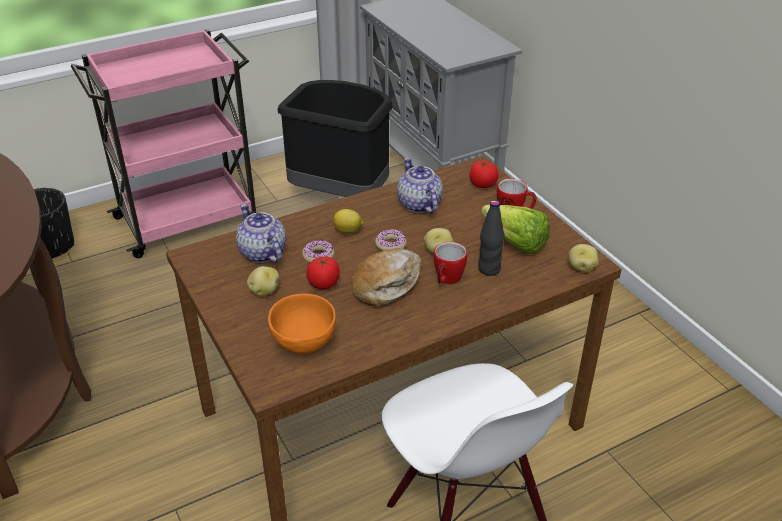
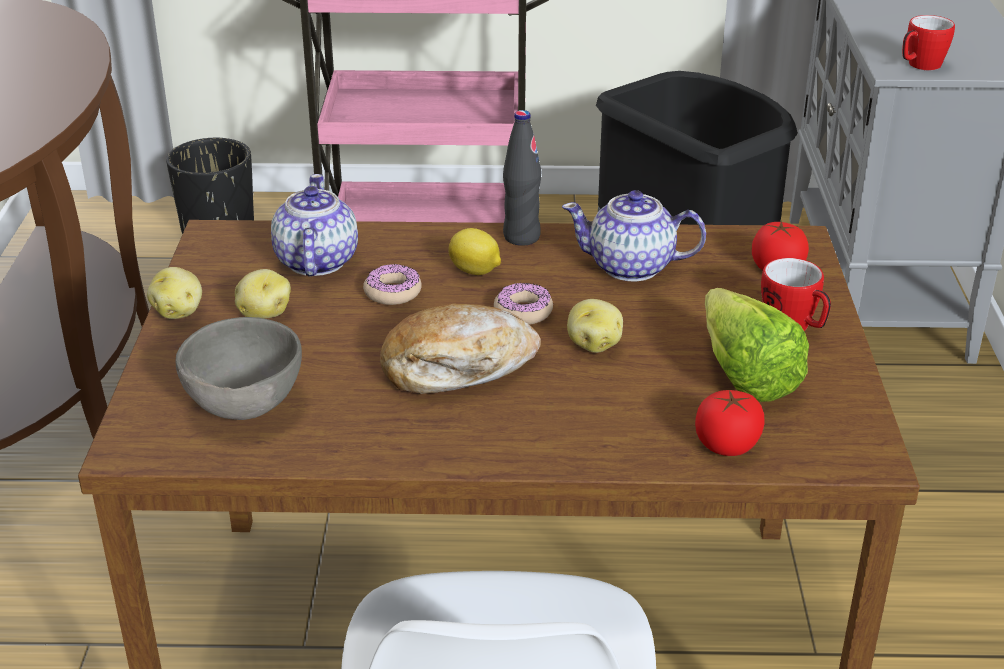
camera: 30 degrees right, 5 degrees down
(303, 342) = (243, 404): orange bowl -> grey bowl
(324, 283) = (361, 332): tomato -> tomato (727, 445)
(419, 204) = (632, 267): teapot -> teapot turned 90 degrees counterclockwise
(447, 280) = (563, 393): mug -> mug (919, 66)
(489, 269) = (655, 401): black bottle -> black bottle (521, 237)
(581, 267) = (837, 456): potato -> potato (179, 312)

